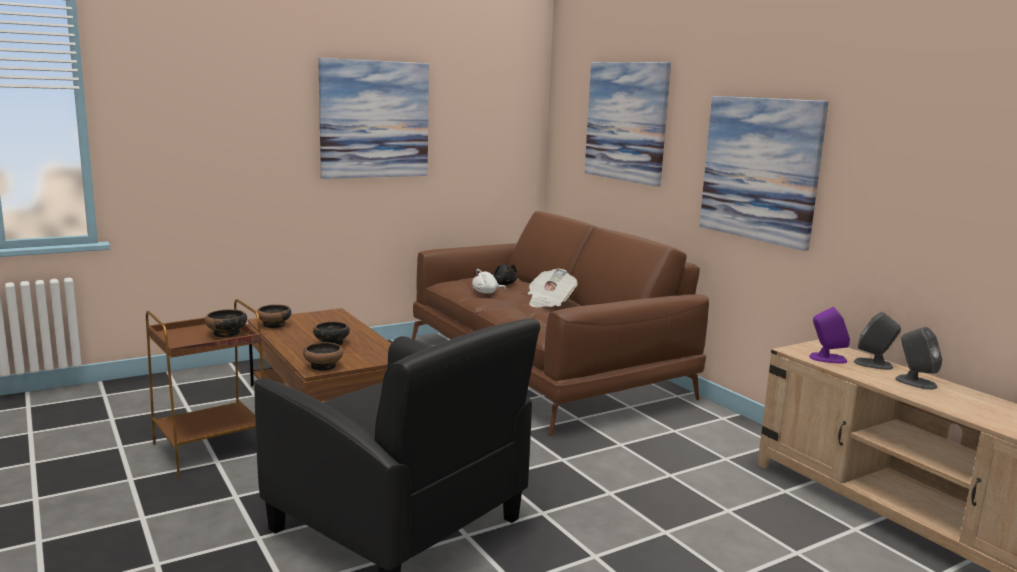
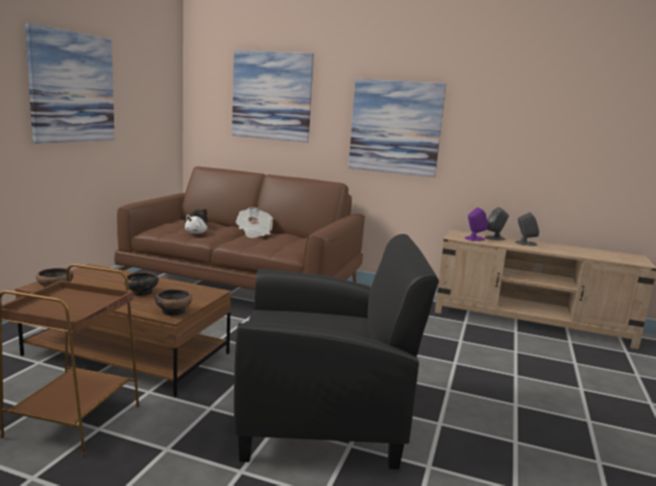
camera: 40 degrees left, 0 degrees up
(226, 334) = (88, 299): bowl -> none

